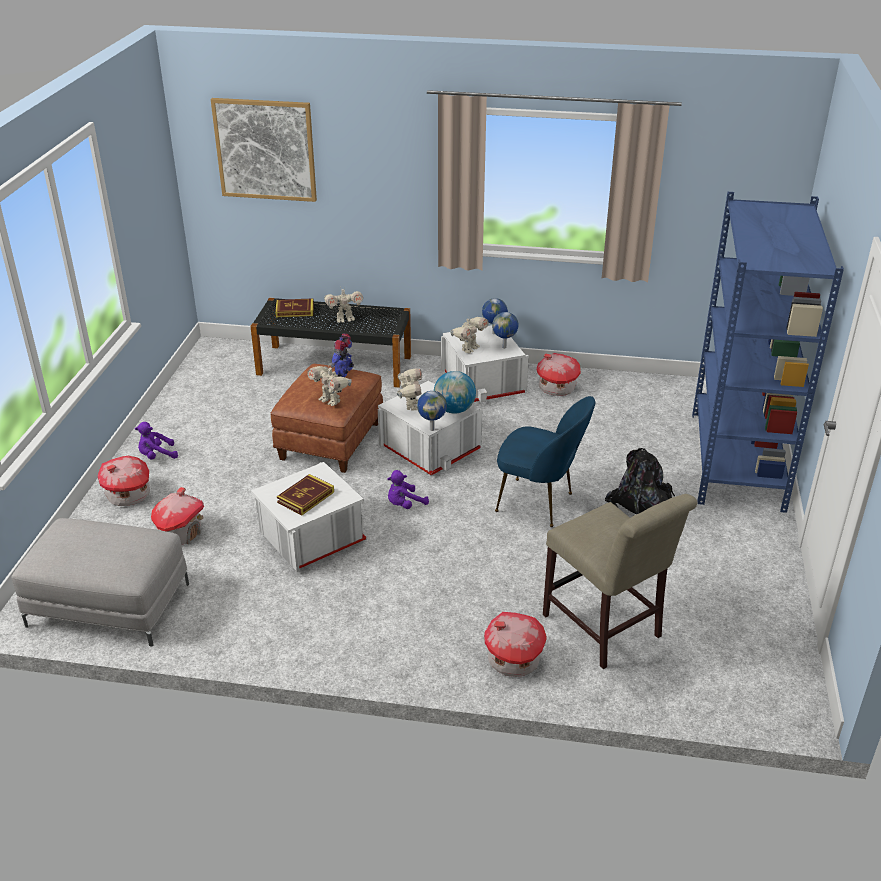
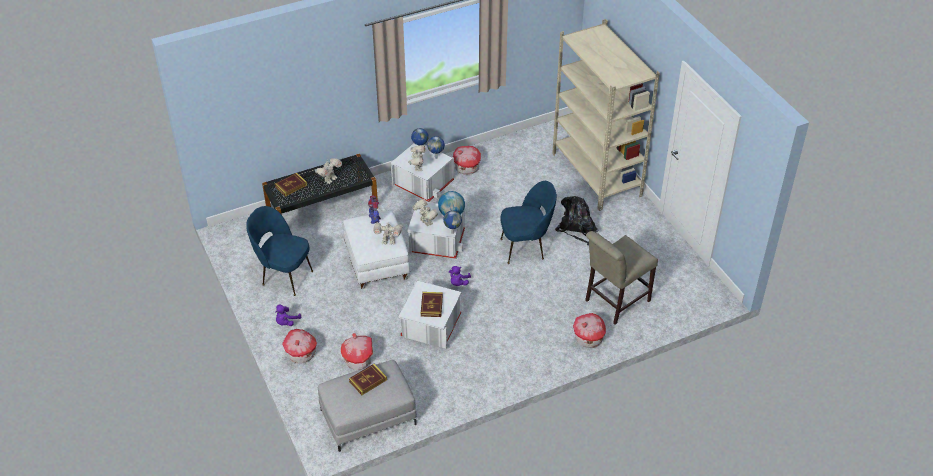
camera: 35 degrees left, 10 degrees up
(109, 540) = (368, 381): none -> book
(212, 411) = (284, 277): none -> blue chair
(265, 149) = (253, 91): picture -> none
(331, 442) = (378, 263): brown ottoman -> white ottoman
(605, 630) = (614, 302): beige chair -> beige chair turned 120 degrees clockwise
(736, 460) = (596, 174): blue bookcase -> beige bookcase

